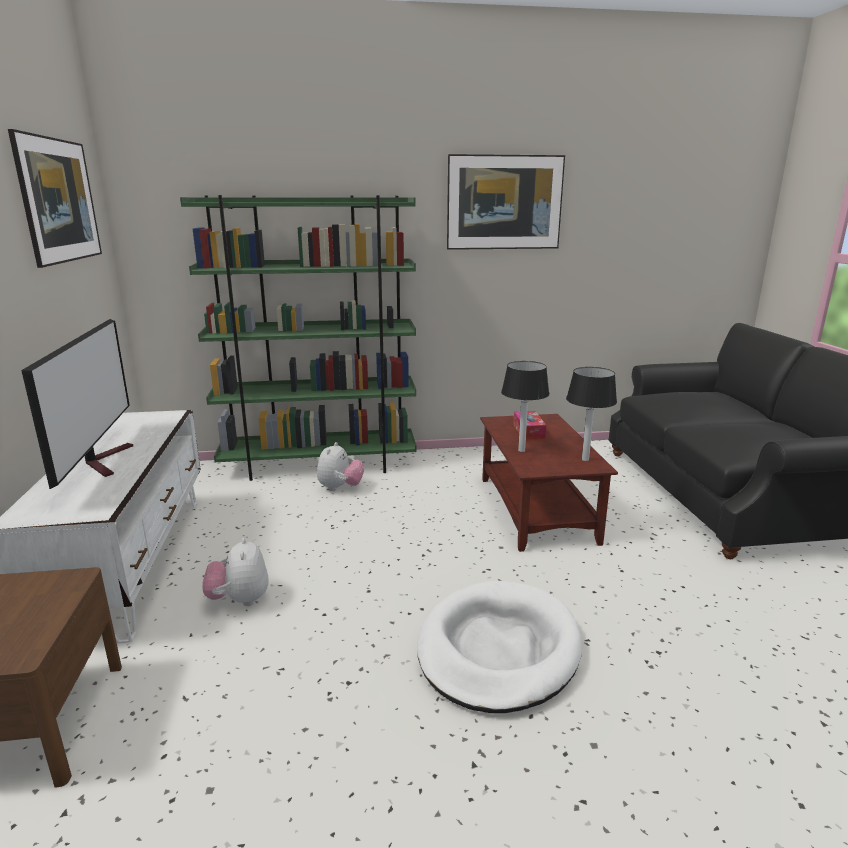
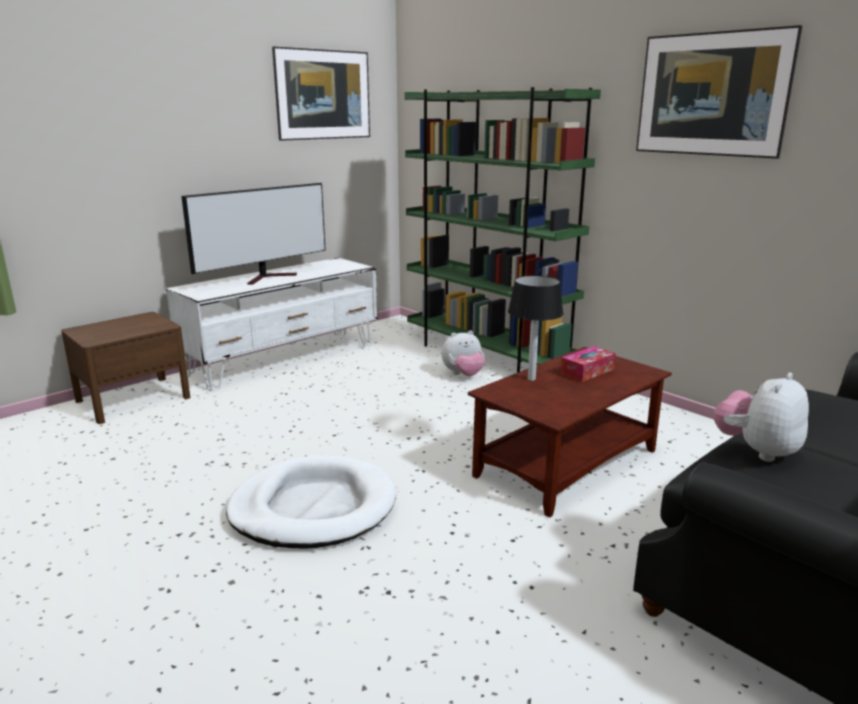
camera: 55 degrees right, 0 degrees up
(239, 600) = (278, 401): plush toy -> plush toy (756, 451)
(585, 460) = (561, 408): table lamp -> none

